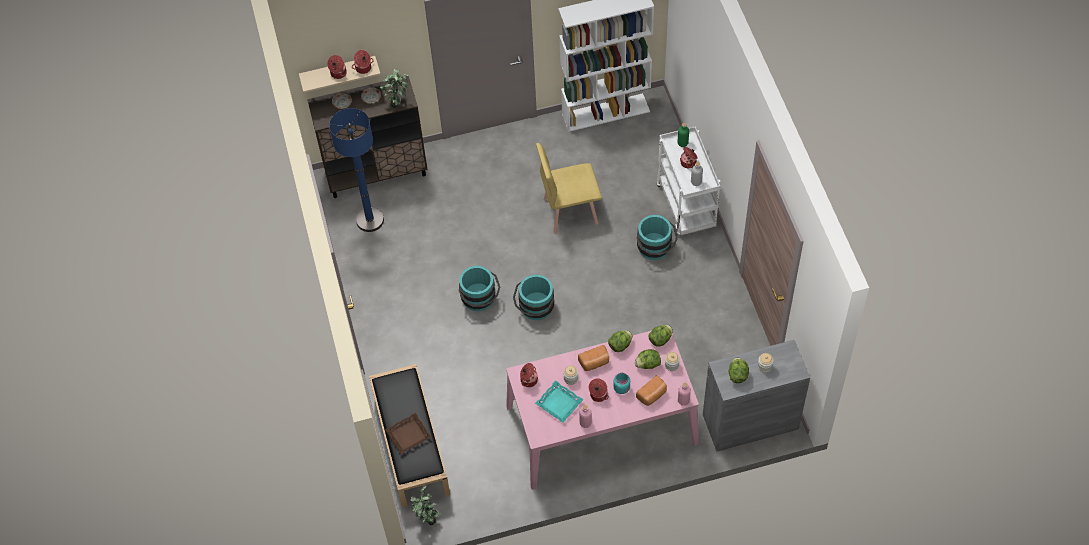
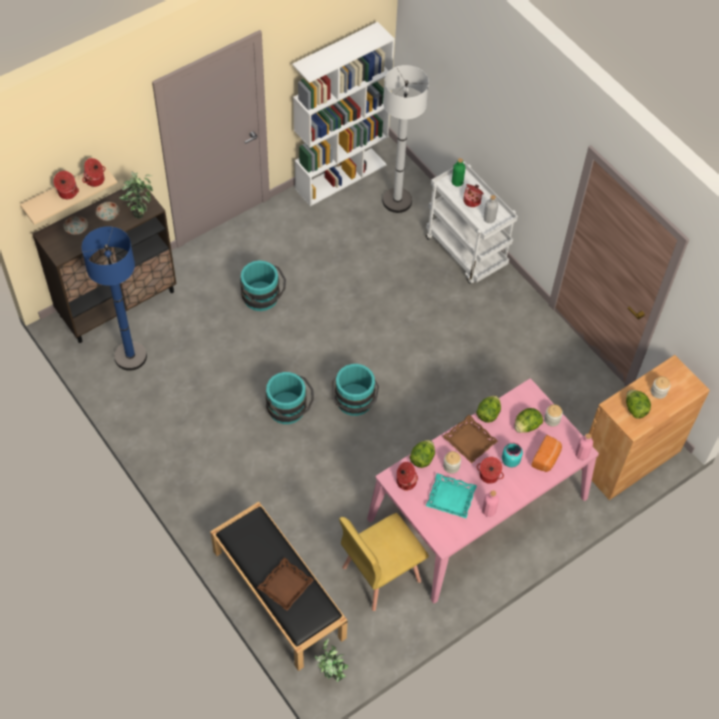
camera: 25 degrees left, 0 degrees up
(569, 211) = (346, 288): yellow chair -> yellow chair (380, 574)
(594, 363) = (469, 441): bread -> brown tray
(645, 146) = (397, 201): none -> white floor lamp
(655, 249) = (453, 305): turquoise bucket -> turquoise bucket (263, 299)
(660, 339) = (527, 395): lettuce -> lettuce (422, 458)
(750, 422) = (629, 458): grey cabinet -> brown cabinet

